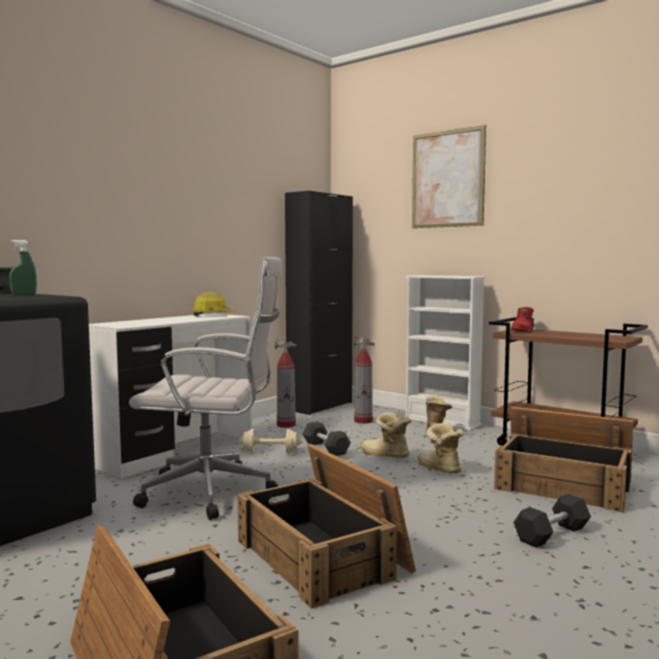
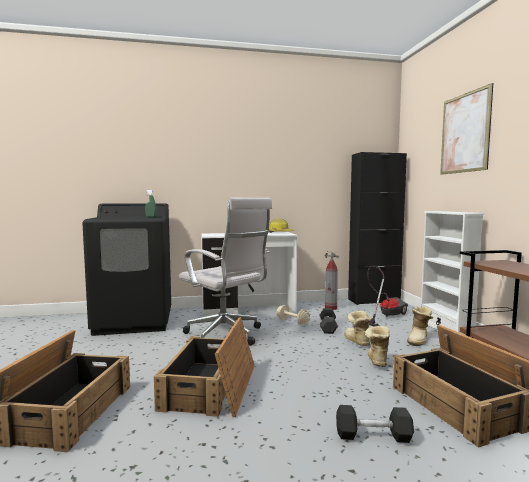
camera: 40 degrees right, 0 degrees up
(363, 421) = (385, 316): fire extinguisher -> vacuum cleaner
(522, 331) = (498, 262): red boot -> none

